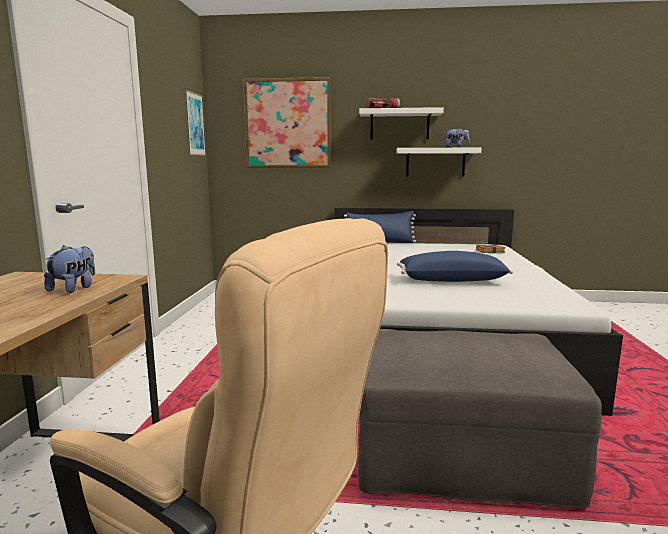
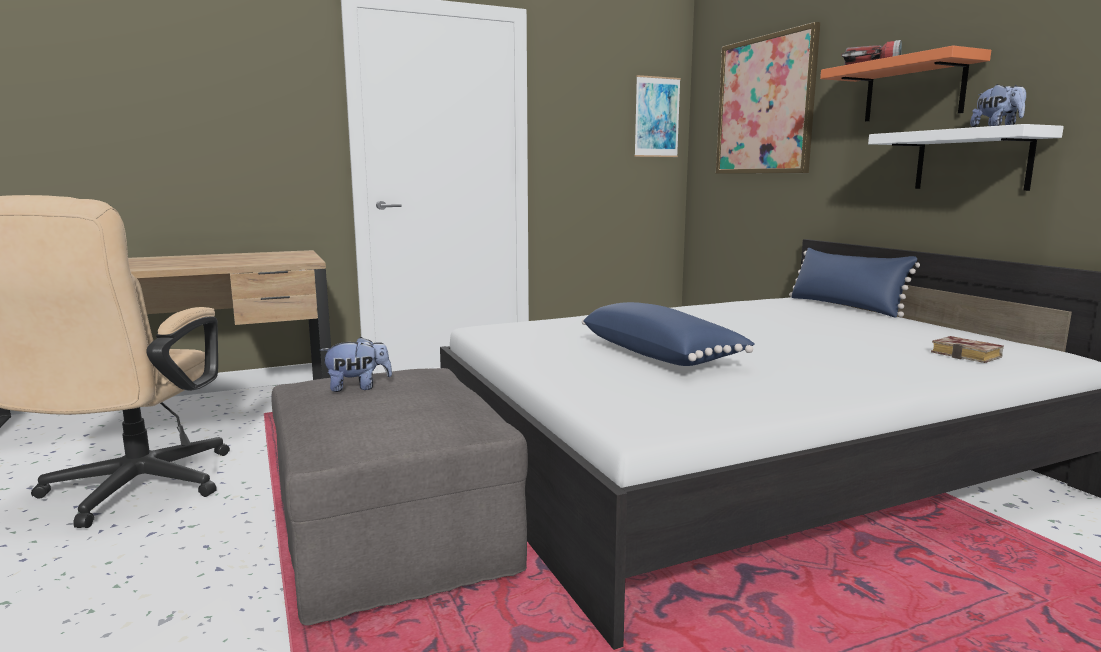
camera: 60 degrees right, 0 degrees up
(74, 288) = (267, 260): plush toy -> plush toy (358, 387)
(399, 125) = (914, 90): white shelf -> orange shelf

